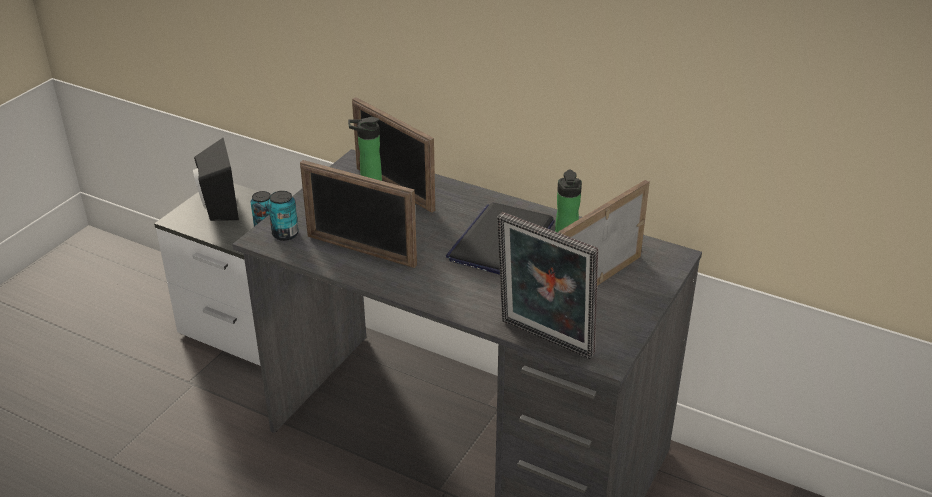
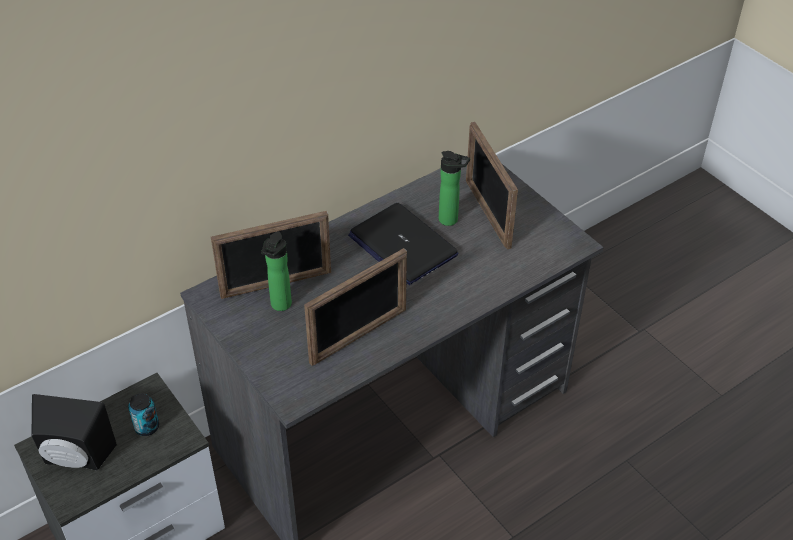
camera: 65 degrees left, 10 degrees up
(285, 234) = (297, 380): can -> none
(543, 341) = (541, 268): picture frame -> none

